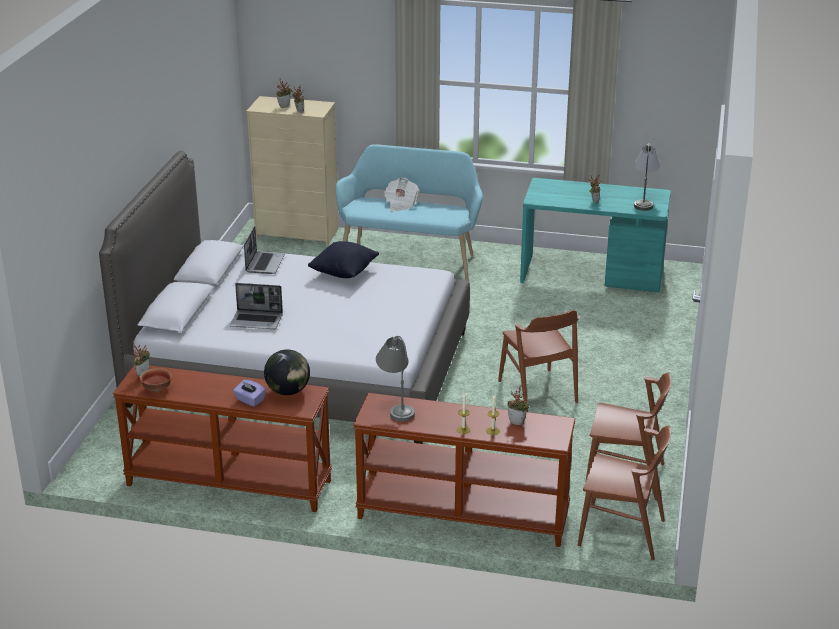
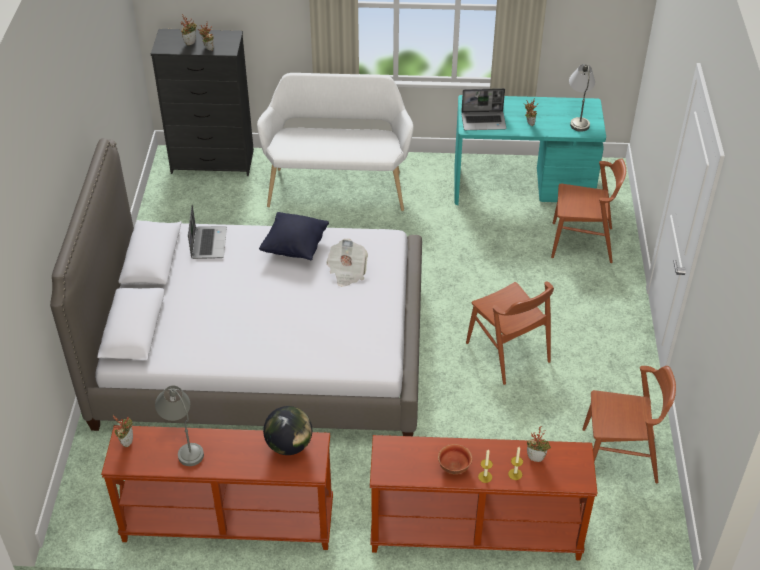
camera: 10 degrees left, 15 degrees up
(157, 388) = (148, 460): bowl -> bowl (454, 466)
(250, 400) = (252, 465): purple tissue box -> none
(257, 320) = (222, 330): laptop -> laptop (484, 121)
(298, 234) = (213, 161): beige dresser -> black dresser
(396, 405) = (407, 450): grey table lamp -> grey table lamp (184, 443)
(400, 204) = (326, 136): newspaper -> newspaper (347, 271)
(410, 260) = (337, 186): turquoise bench -> white bench
(622, 532) = (634, 532): brown chair -> brown chair (582, 242)

